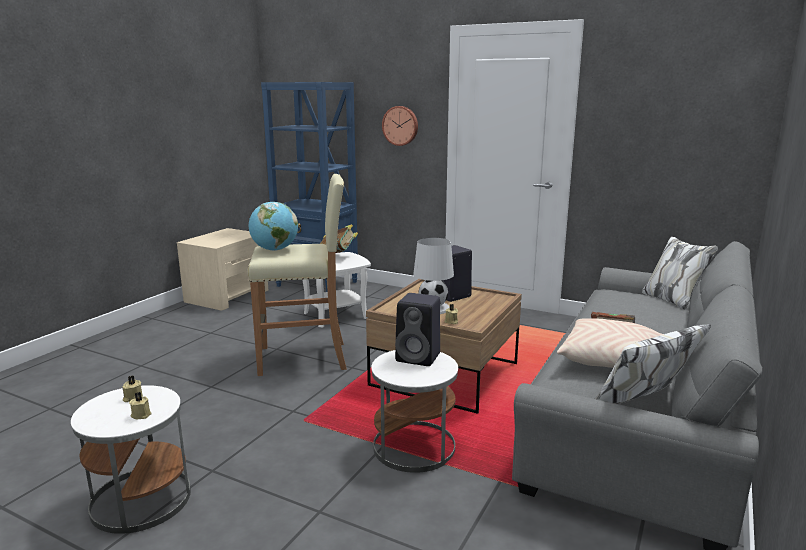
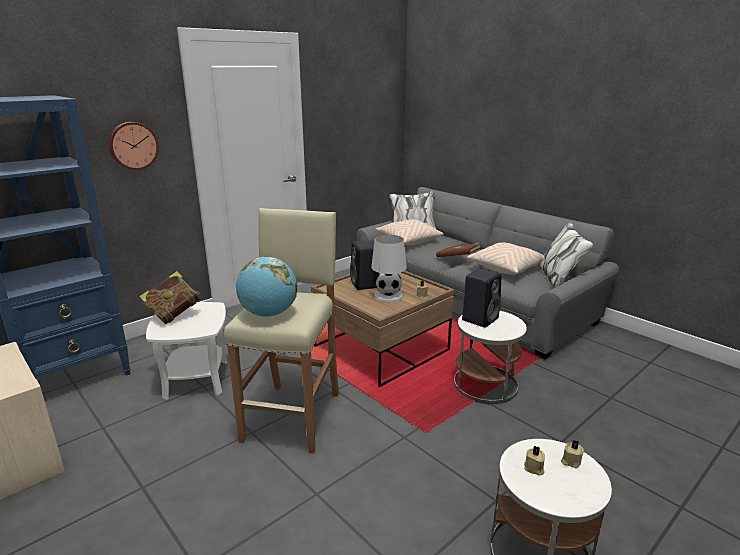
camera: 70 degrees left, 5 degrees up
(626, 298) = (408, 241): none -> beige pillow

